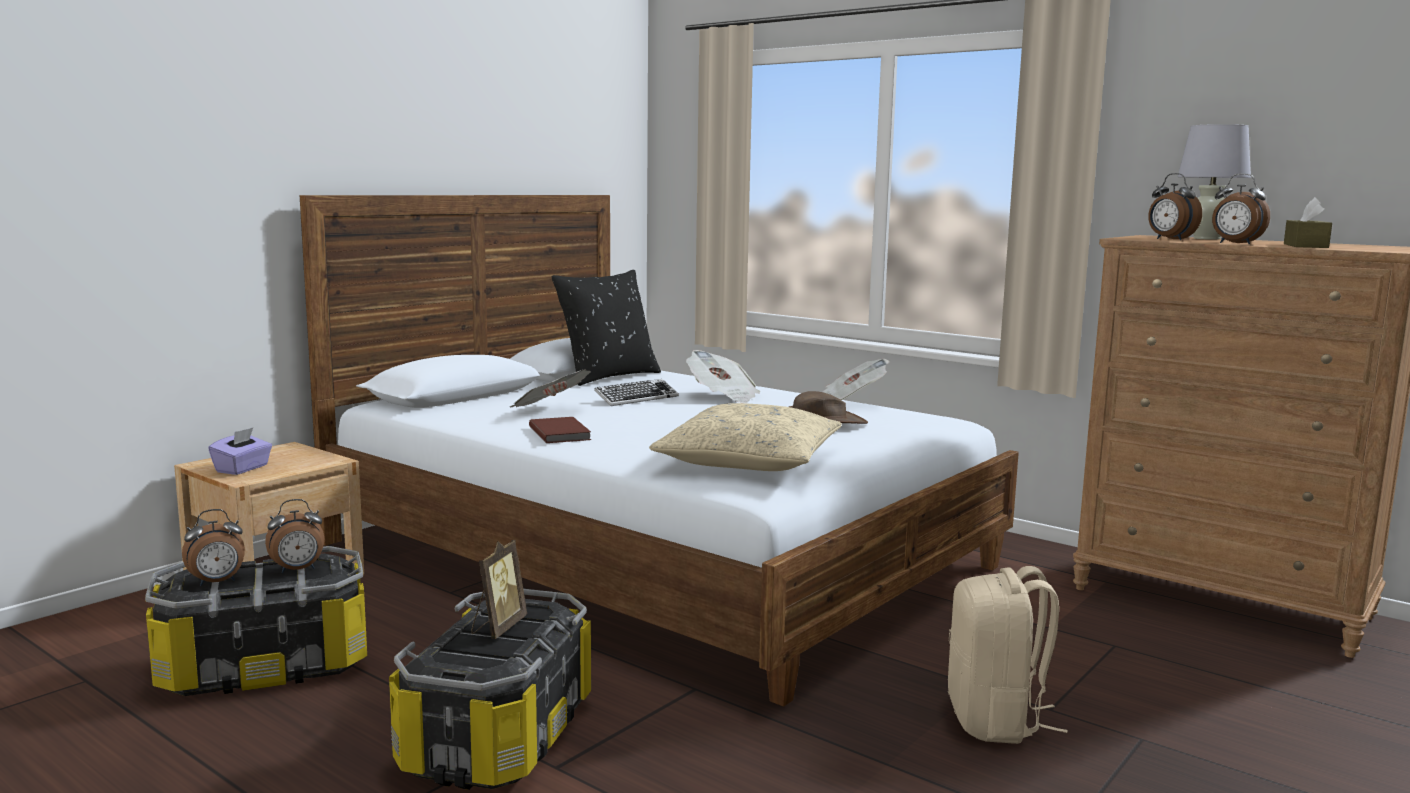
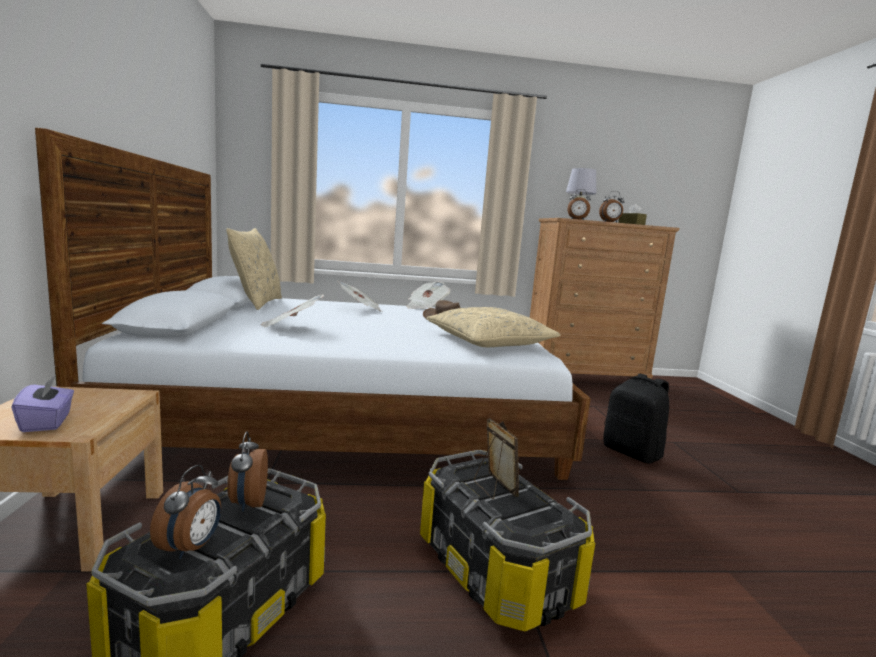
camera: 45 degrees left, 0 degrees up
(297, 570) = (247, 503): alarm clock -> alarm clock turned 150 degrees clockwise
(561, 433) = (345, 340): brown book -> none
(607, 377) = (256, 303): black pillow -> beige pillow
(636, 398) = (318, 314): keyboard -> none
(996, 721) = (632, 453): beige backpack -> black backpack

